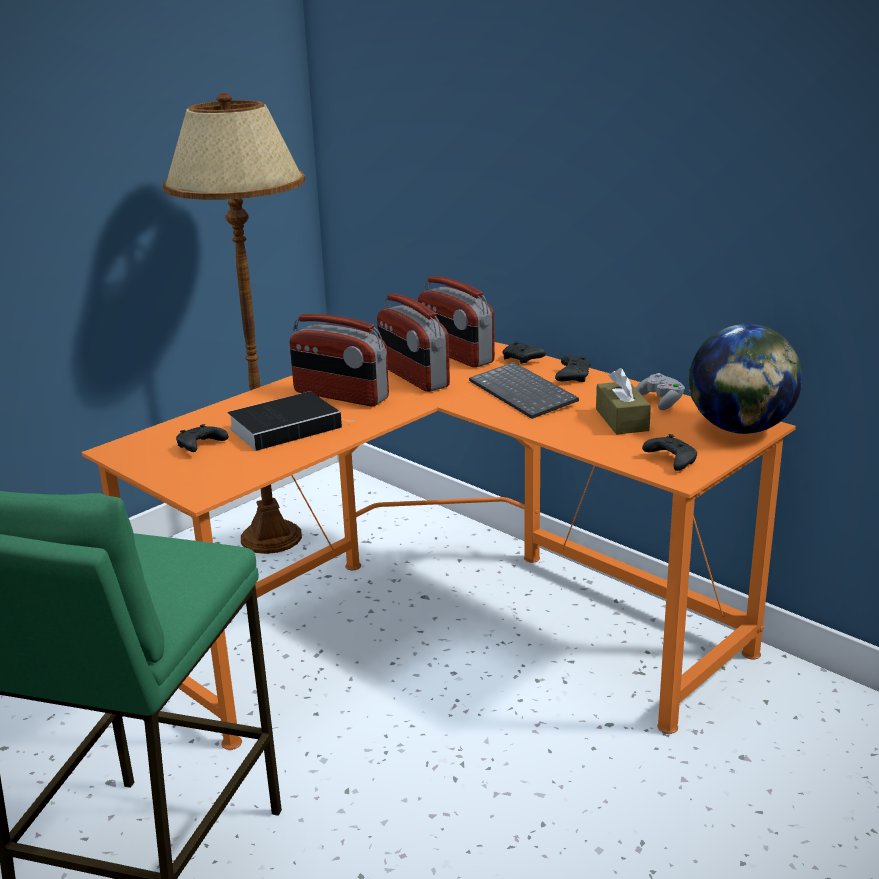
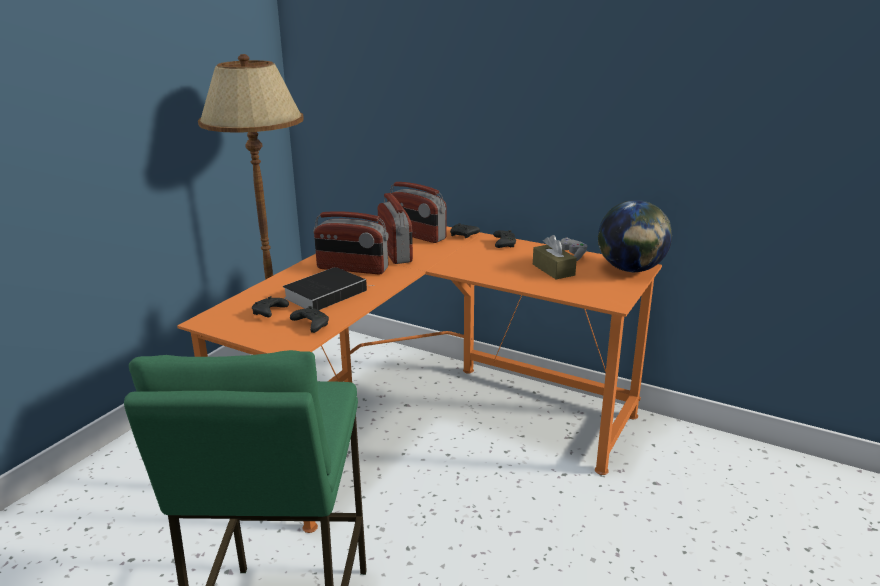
camera: 15 degrees left, 0 degrees up
(413, 377) = (396, 252): radio -> radio turned 150 degrees counterclockwise
(525, 393) = (479, 257): keyboard -> none
(670, 460) = (600, 293): black game controller -> black game controller (310, 325)

